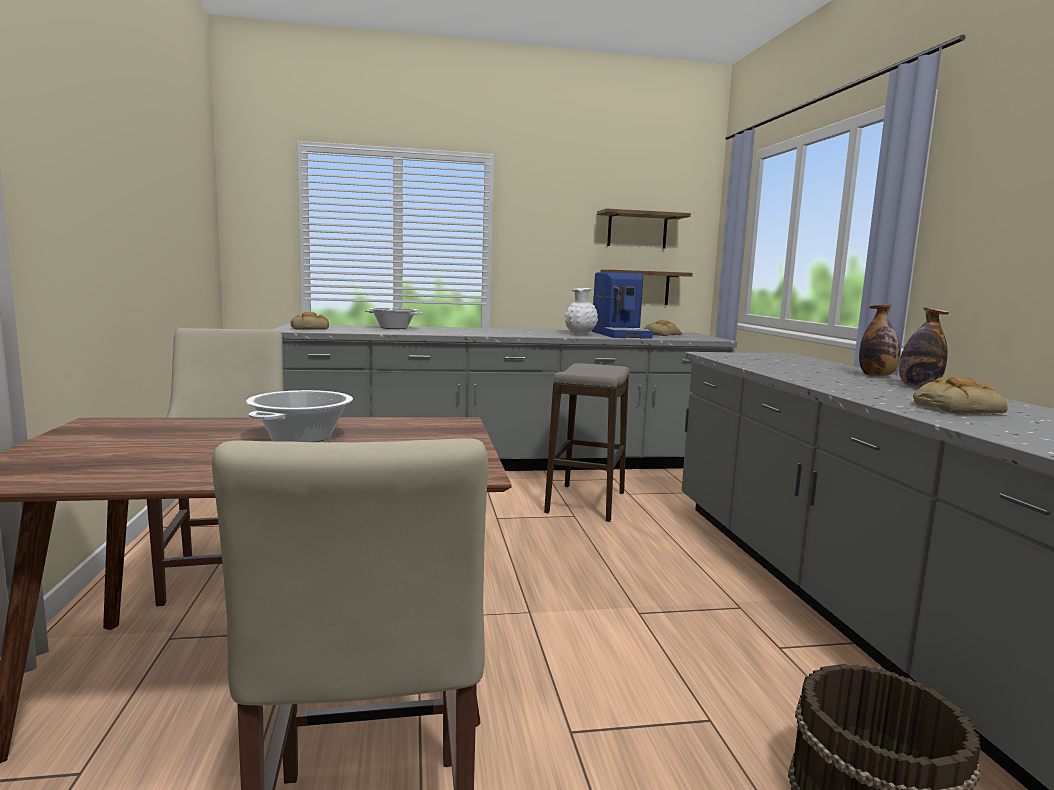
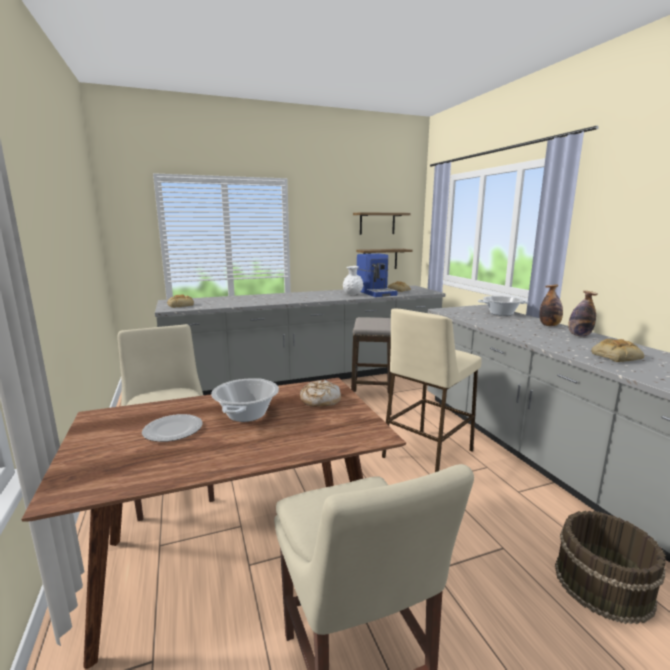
camera: 10 degrees left, 5 degrees up
(181, 442) = (172, 430): none -> plate
(393, 328) = (233, 299): cooking pot -> cooking pot (501, 313)
(424, 435) = (320, 400): none -> bread
(644, 578) = (427, 454): none -> beige stool

